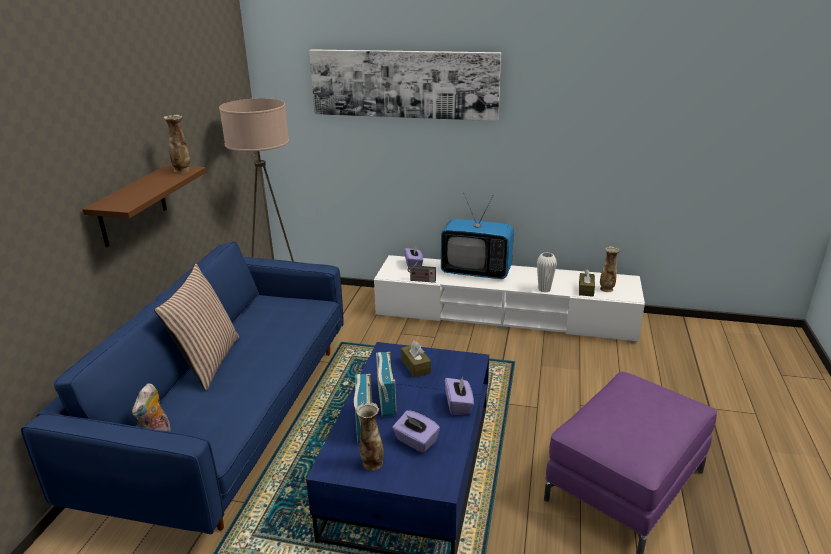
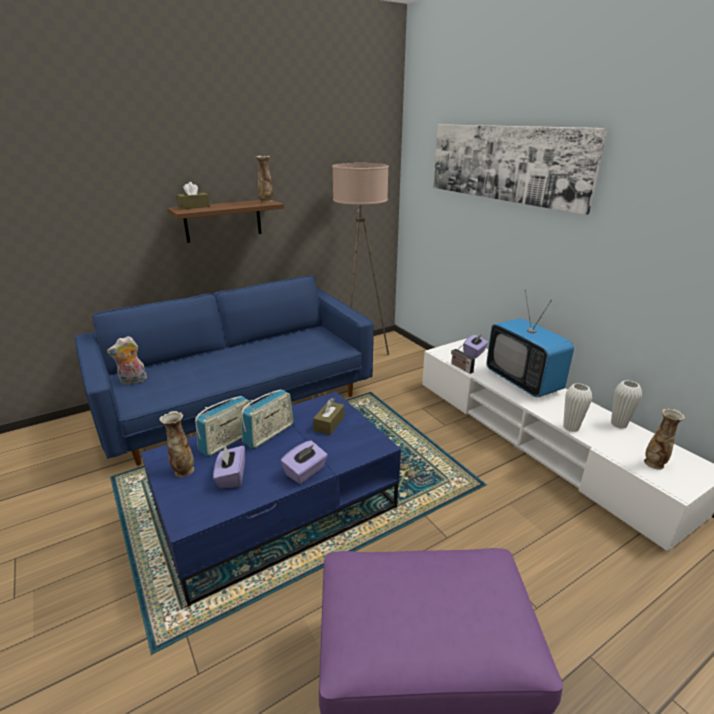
camera: 45 degrees right, 0 degrees up
(207, 361) = (227, 351): pillow -> none
(563, 274) = (618, 424): none -> white vase
(586, 289) = (624, 451): brown tissue box -> brown tissue box (194, 207)

